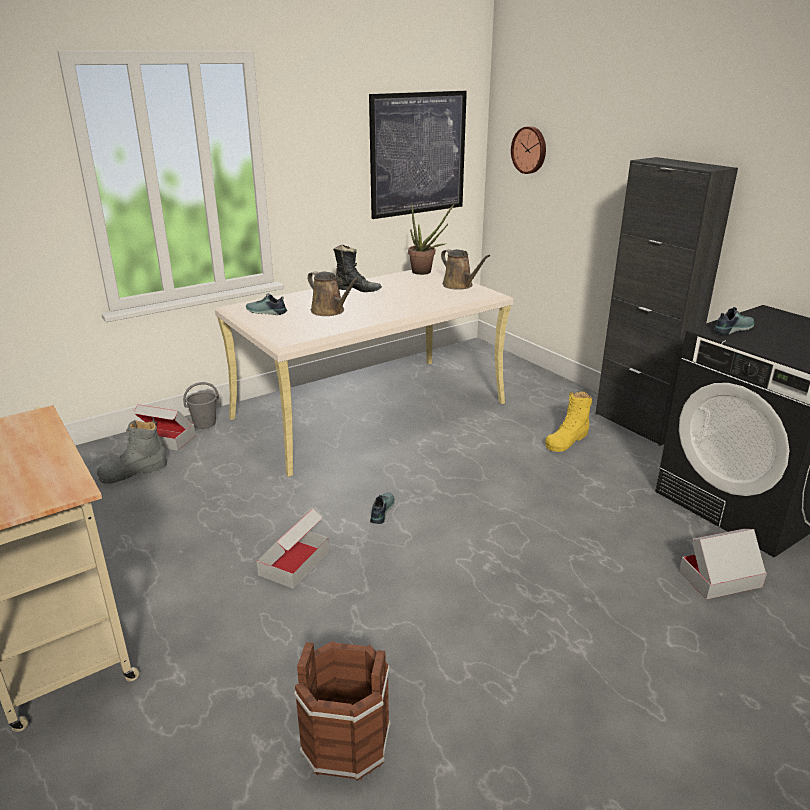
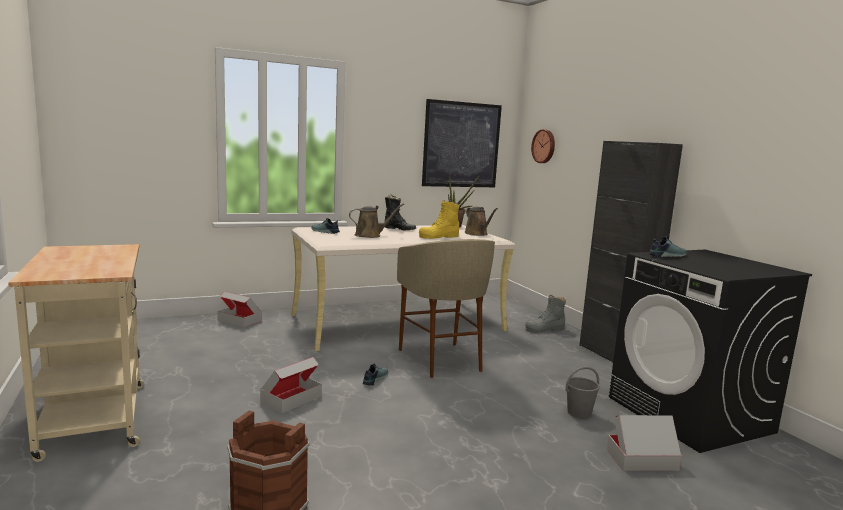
camera: 10 degrees right, 15 degrees down
(134, 472) = (206, 335): grey boot -> grey boot (545, 329)
(205, 423) = (272, 316): grey bucket -> grey bucket (579, 412)
(330, 311) = (370, 235): brown watering can -> brown watering can turned 75 degrees counterclockwise
(447, 465) = (441, 360): none -> beige stool
(567, 440) = (547, 357): yellow boot -> yellow boot (439, 237)

